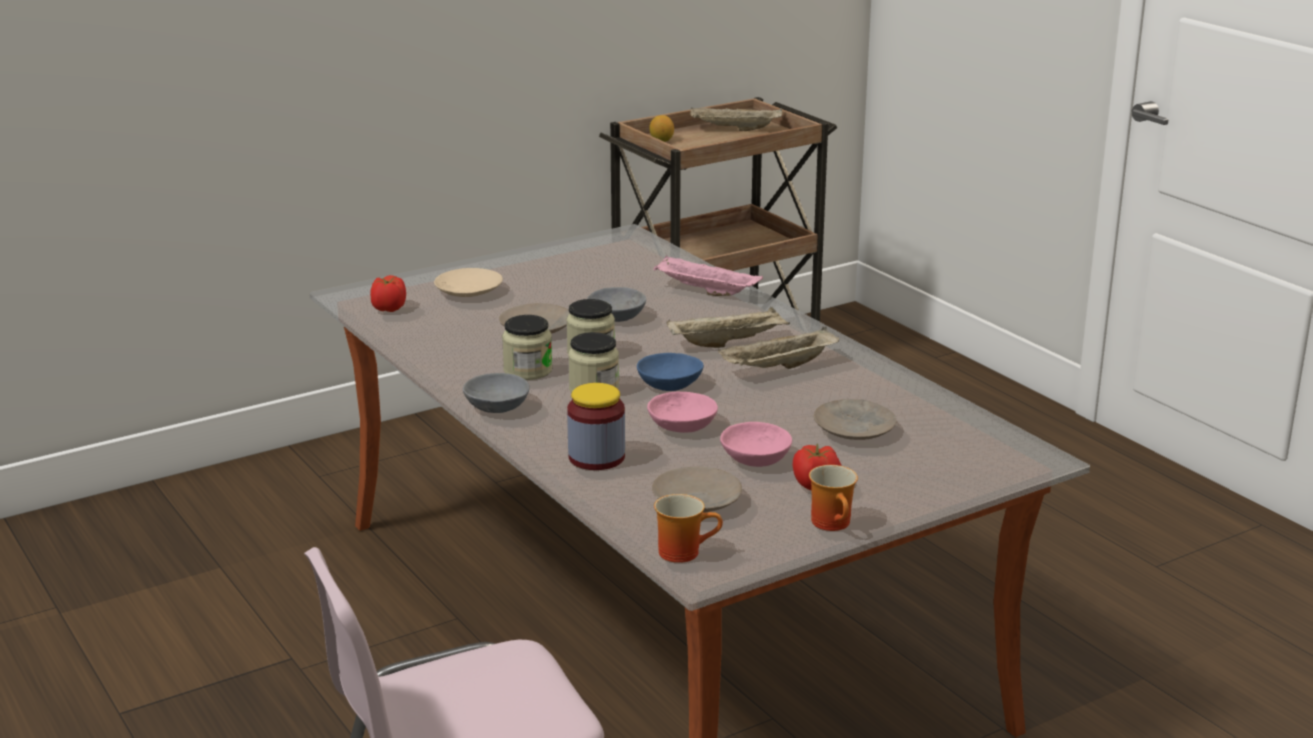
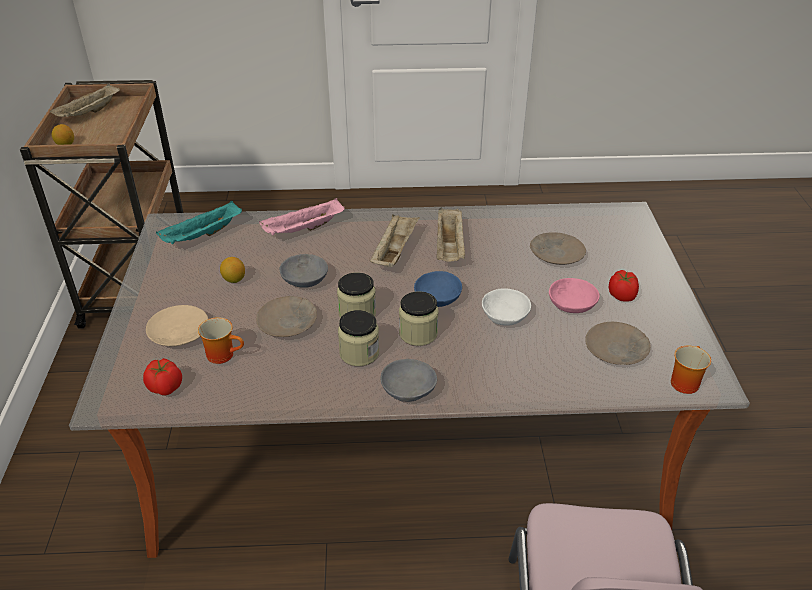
camera: 60 degrees left, 15 degrees up
(575, 287) = (234, 279): none -> lemon
(596, 457) = (527, 370): jar -> none
(628, 254) = (202, 236): none -> turquoise tray
(681, 426) = (506, 317): pink bowl -> white bowl
(835, 523) = (674, 308): mug -> mug (224, 354)

